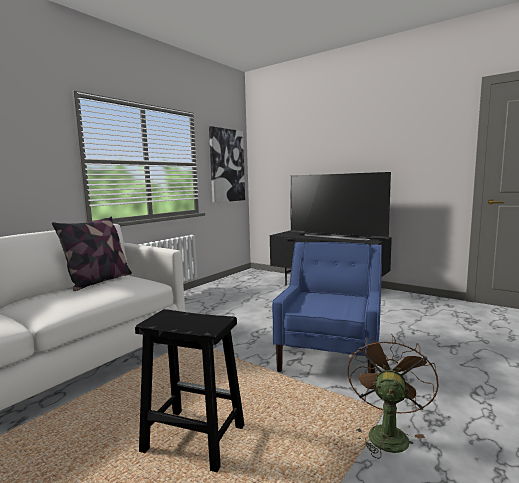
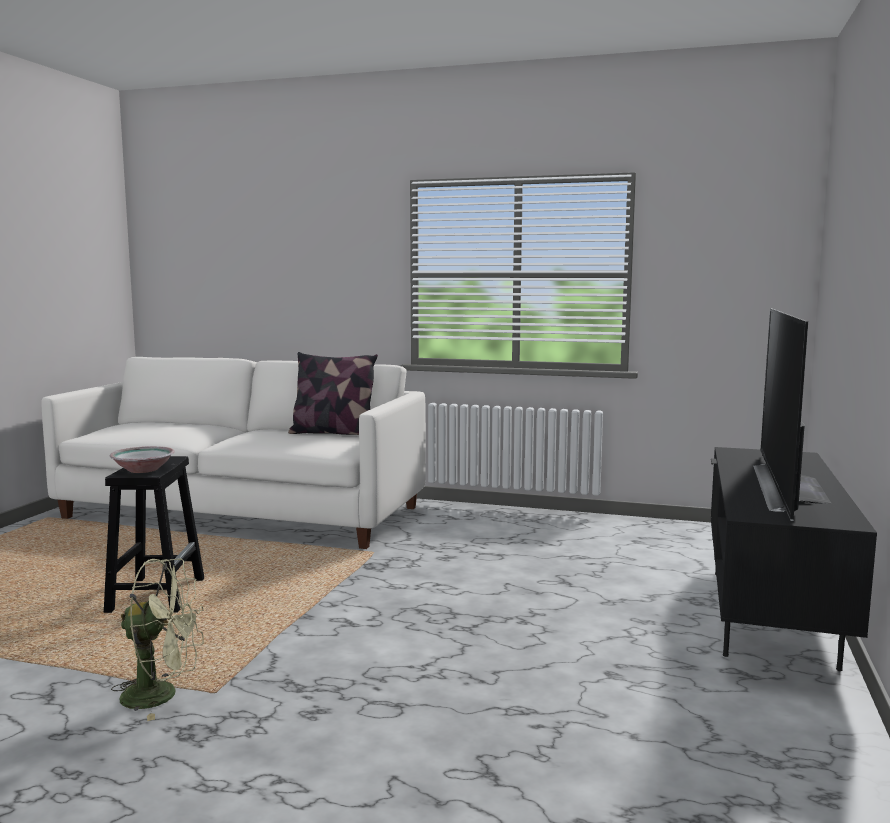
camera: 70 degrees right, 0 degrees up
(201, 322) = (142, 469): none -> bowl
(226, 165) = (732, 275): picture -> none
(331, 354) = (379, 646): blue armchair -> none
(386, 432) = (162, 695): brown fan -> green fan

